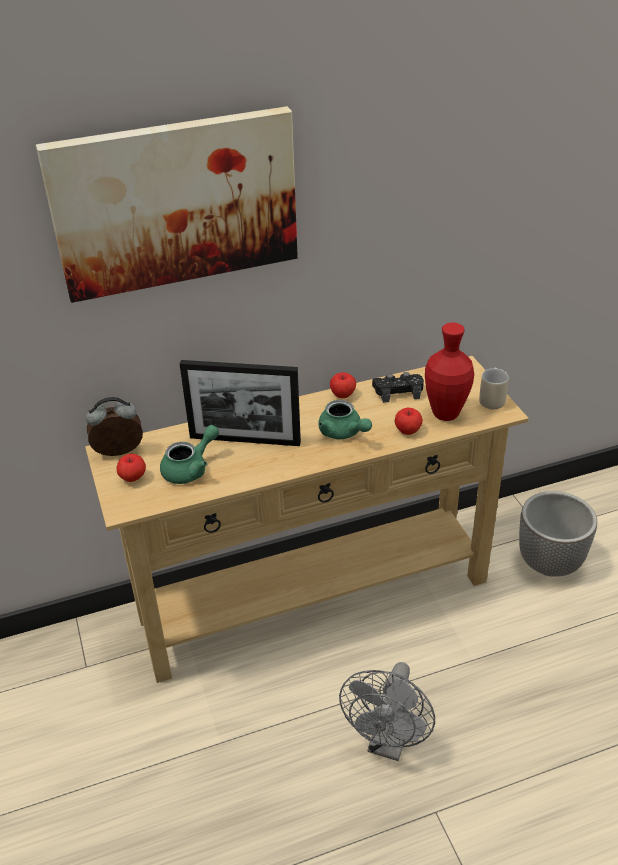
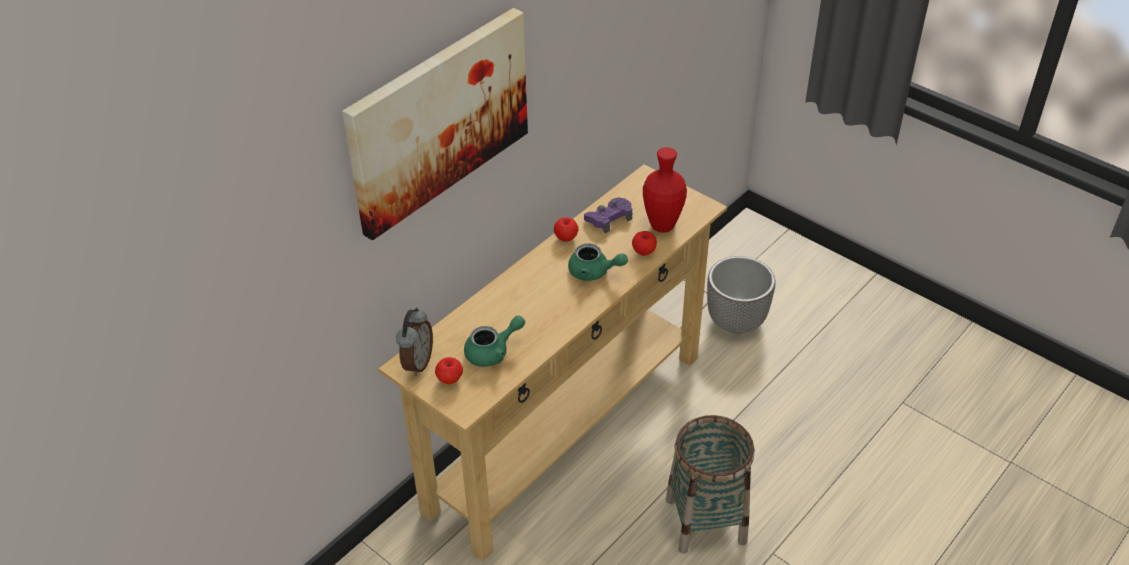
camera: 30 degrees left, 5 degrees up
(119, 453) = (417, 363): alarm clock -> alarm clock turned 150 degrees clockwise
(191, 469) = (493, 352): green teapot -> green teapot turned 45 degrees clockwise
(245, 440) = (517, 309): picture frame -> none
(388, 743) = (706, 520): grey fan -> basket
(398, 391) = (609, 218): black game controller -> purple game controller
(490, 399) = (687, 200): beige mug -> none

